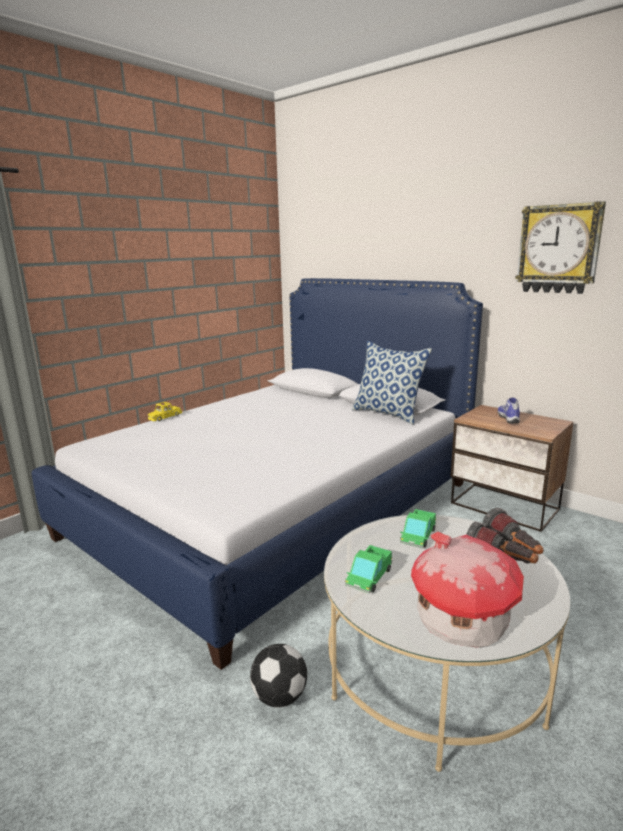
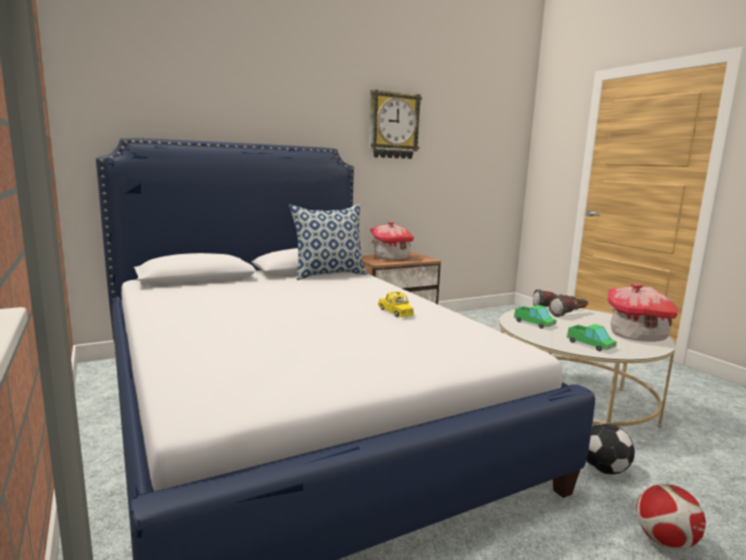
camera: 70 degrees left, 5 degrees down
(164, 740) = (665, 541): none -> football
(165, 417) = (157, 346): yellow toy car -> yellow toy car (395, 312)
(509, 418) = (391, 258): shoe -> toy house

